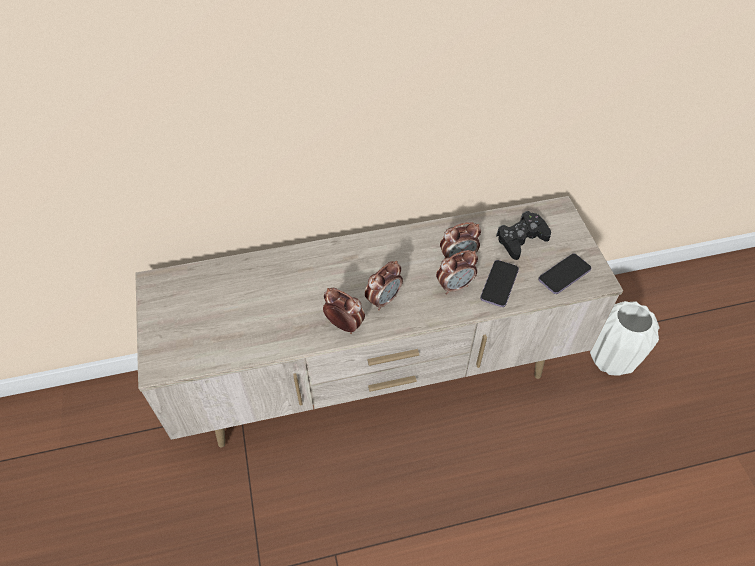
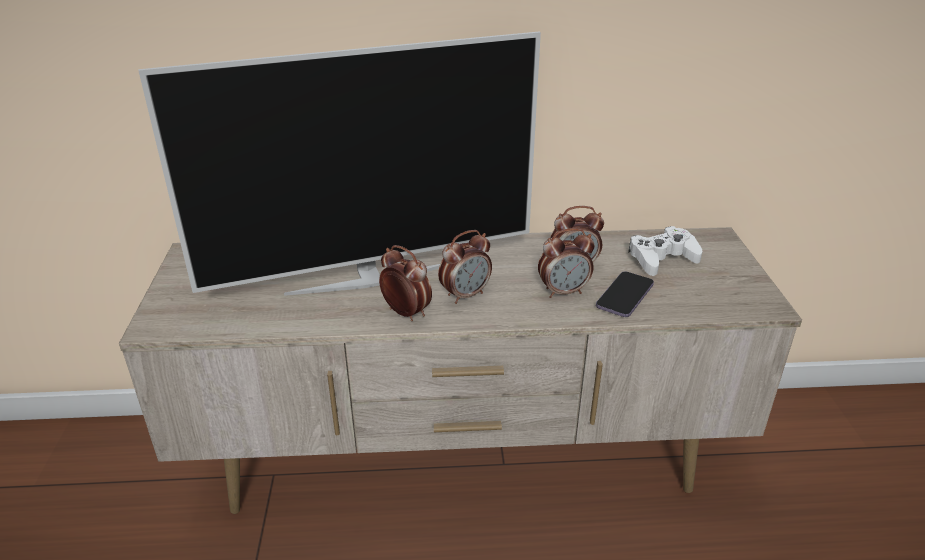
camera: 10 degrees right, 20 degrees down
(307, 291) = (370, 277): none -> television
(521, 239) = (662, 258): black game controller -> white game controller
(564, 275) = (717, 296): phone -> none
(611, 360) = (798, 485): white vase -> none

